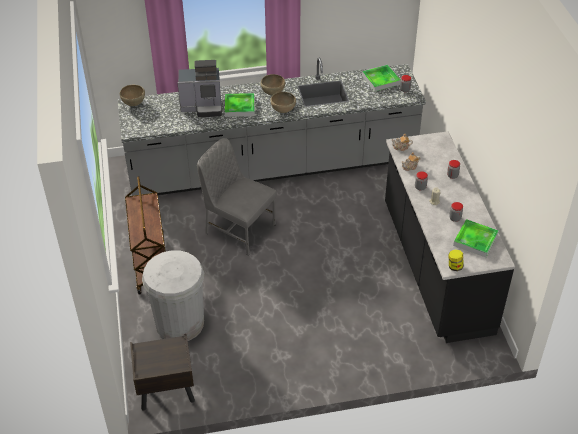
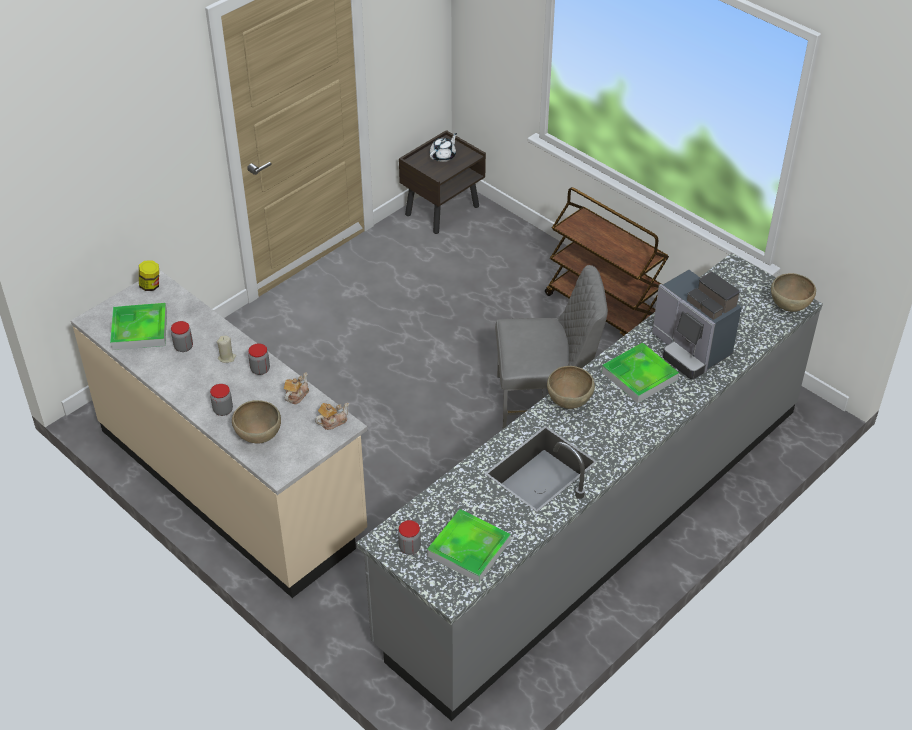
camera: 145 degrees right, 0 degrees up
(158, 359) = (443, 156): none -> white teapot
(179, 323) = (496, 269): white trash can -> none
(203, 107) = (690, 349): coffee machine -> coffee machine turned 90 degrees counterclockwise
(273, 93) = (618, 426): brown bowl -> brown bowl (258, 437)
(435, 268) = (232, 482): black counter -> beige counter

